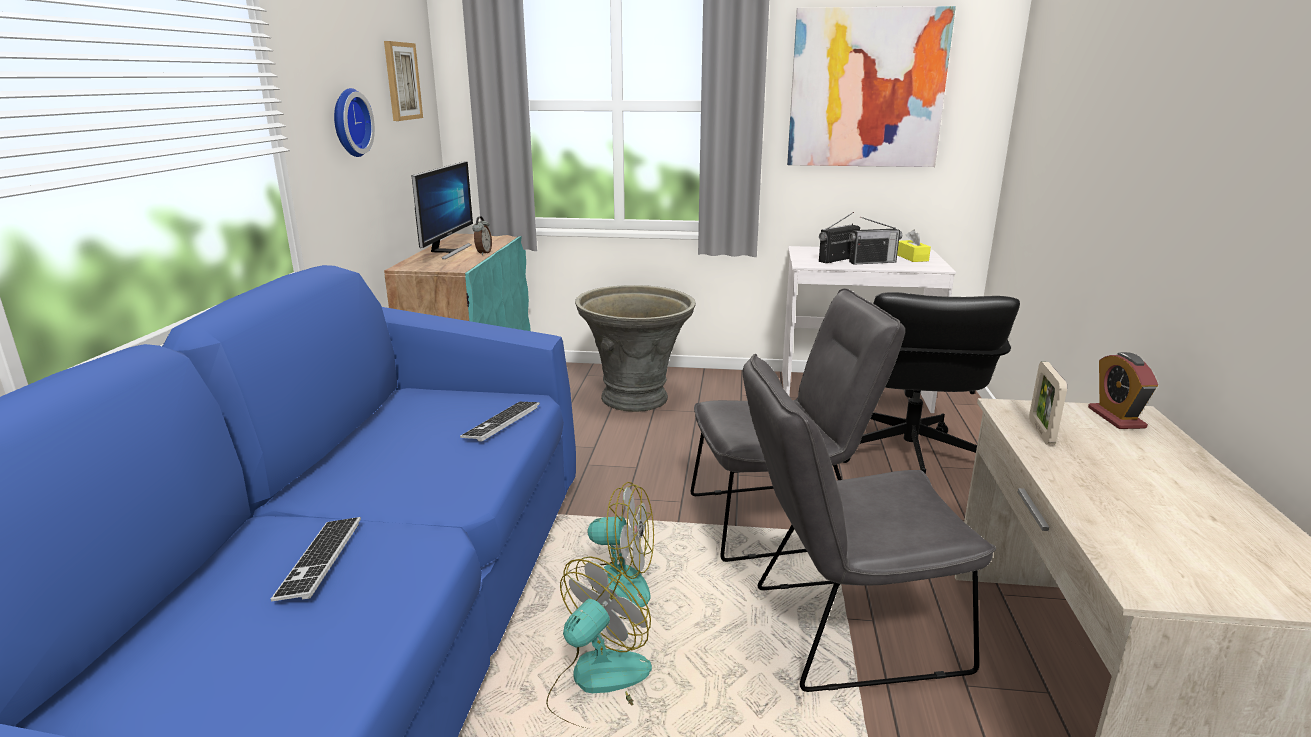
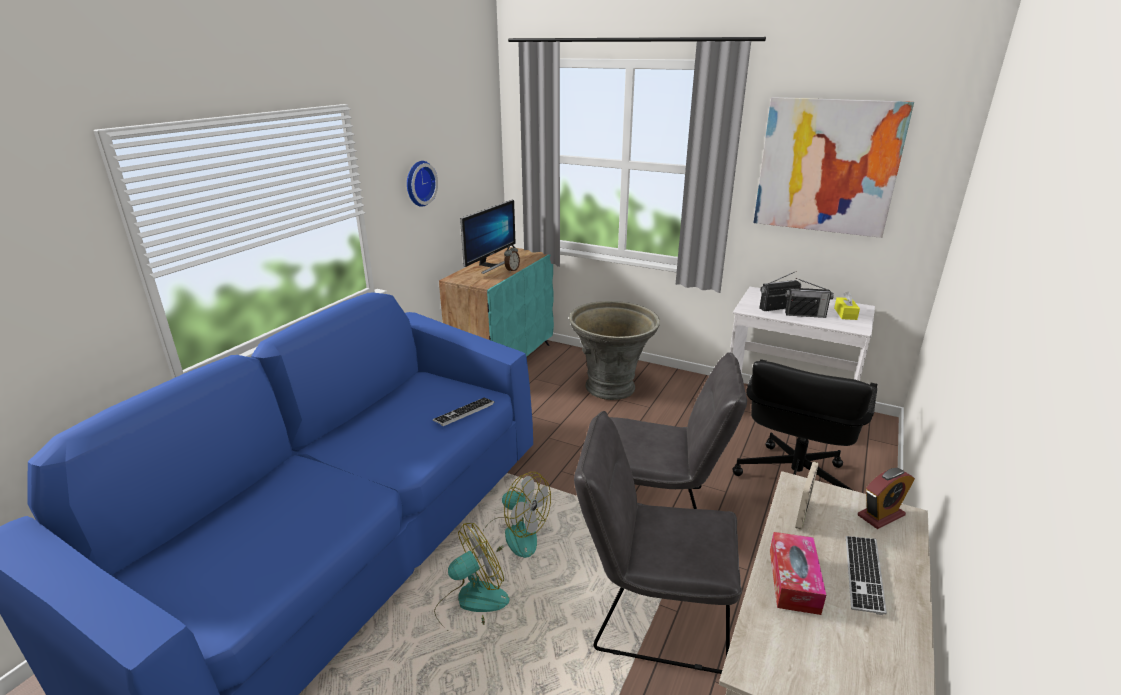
camera: 20 degrees right, 5 degrees up
(320, 560) = (310, 495): keyboard -> keyboard (863, 575)
(401, 81) = (469, 144): picture -> none
(1096, 492) = (793, 580): none -> tissue box
(1116, 418) = (881, 515): alarm clock -> alarm clock turned 135 degrees counterclockwise

